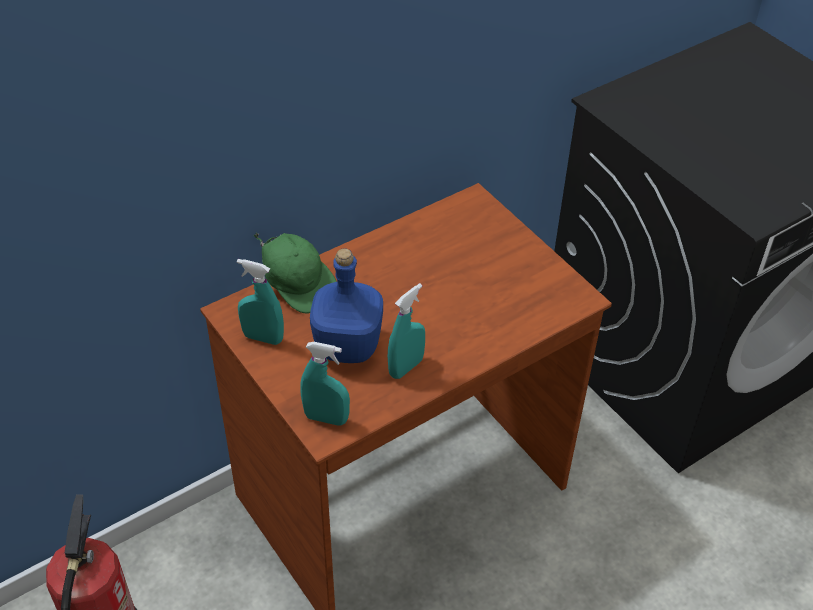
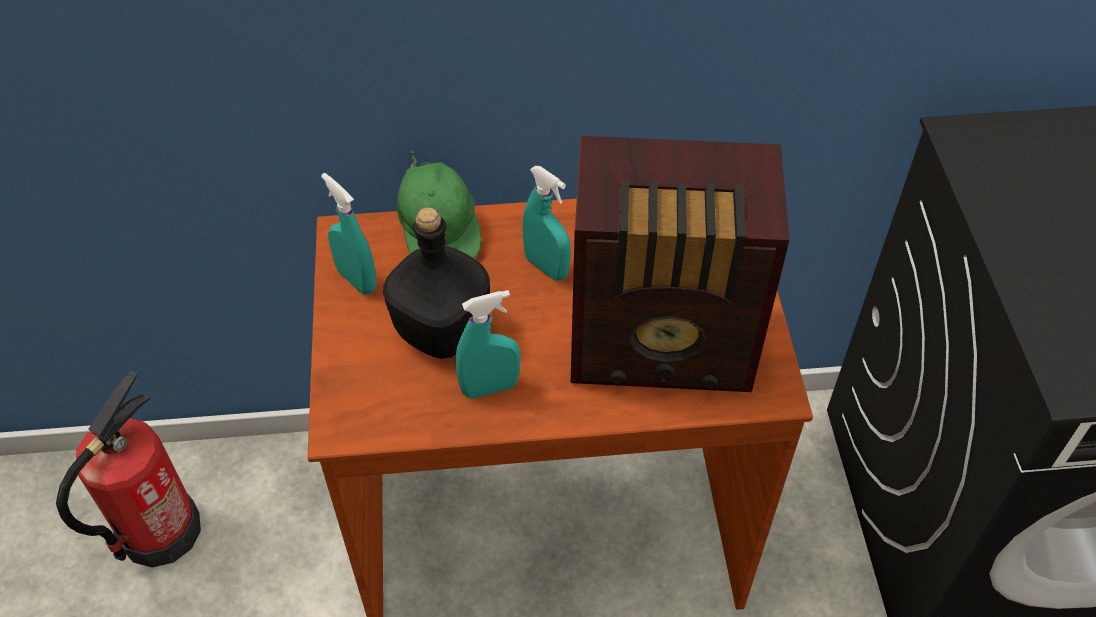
camera: 30 degrees right, 5 degrees up
(326, 418) = (354, 409): turquoise spray bottle -> turquoise spray bottle (546, 267)
(348, 345) = (443, 330): blue bottle -> black bottle
(497, 298) = (665, 347): none -> radio

